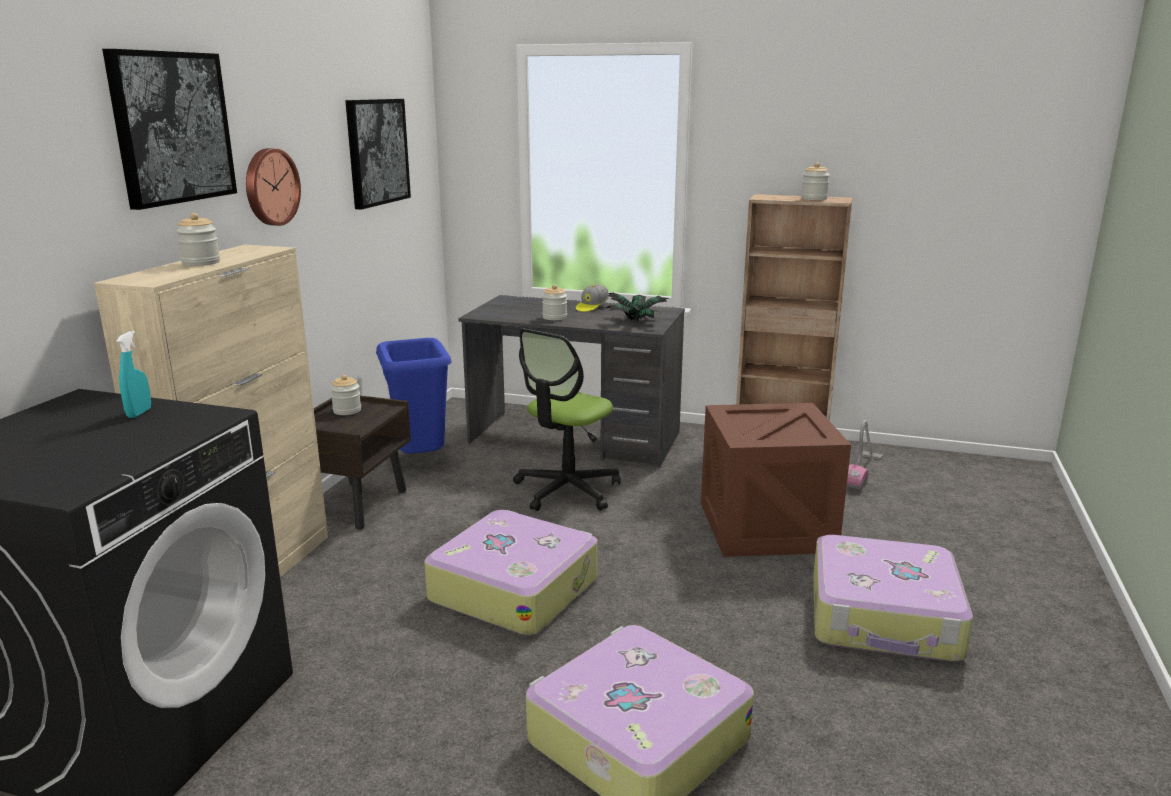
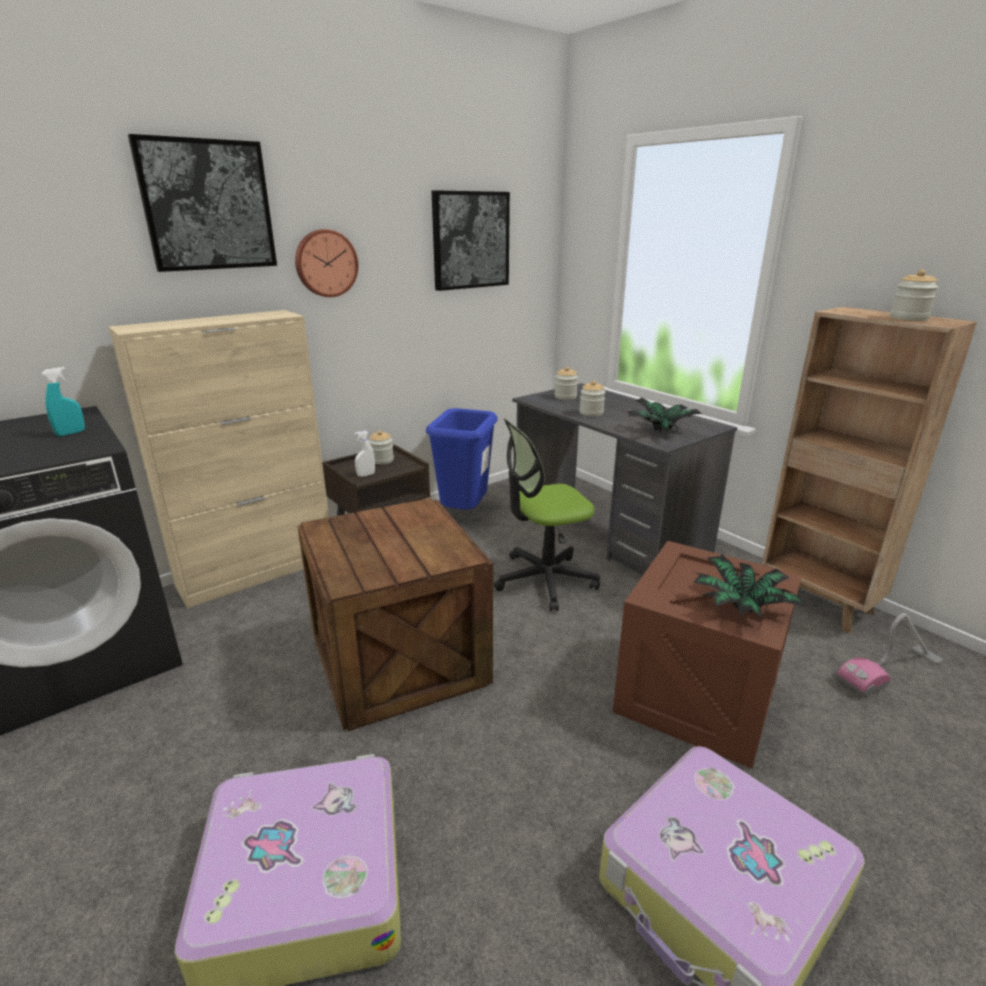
camera: 35 degrees right, 5 degrees up
(201, 263) = (208, 320): jar -> jar (565, 396)
(353, 426) = (366, 475): none -> white spray bottle
(514, 588) = (397, 660): suitcase -> crate
(592, 307) = (642, 409): cap -> none
(801, 432) = (740, 609): none -> potted plant

